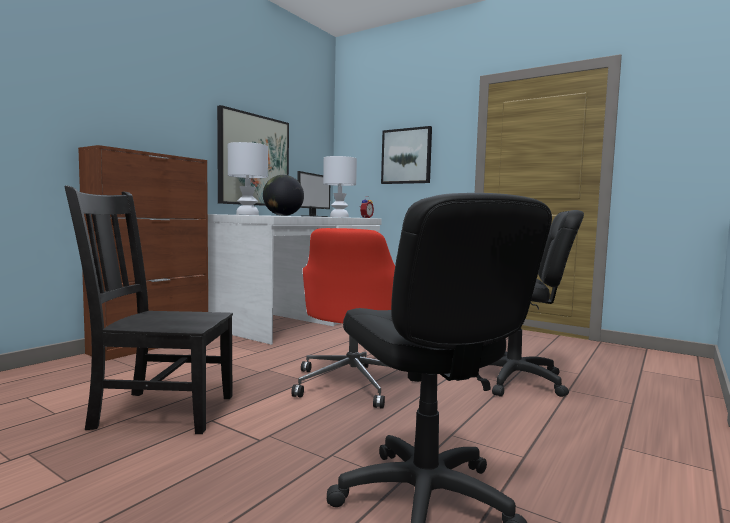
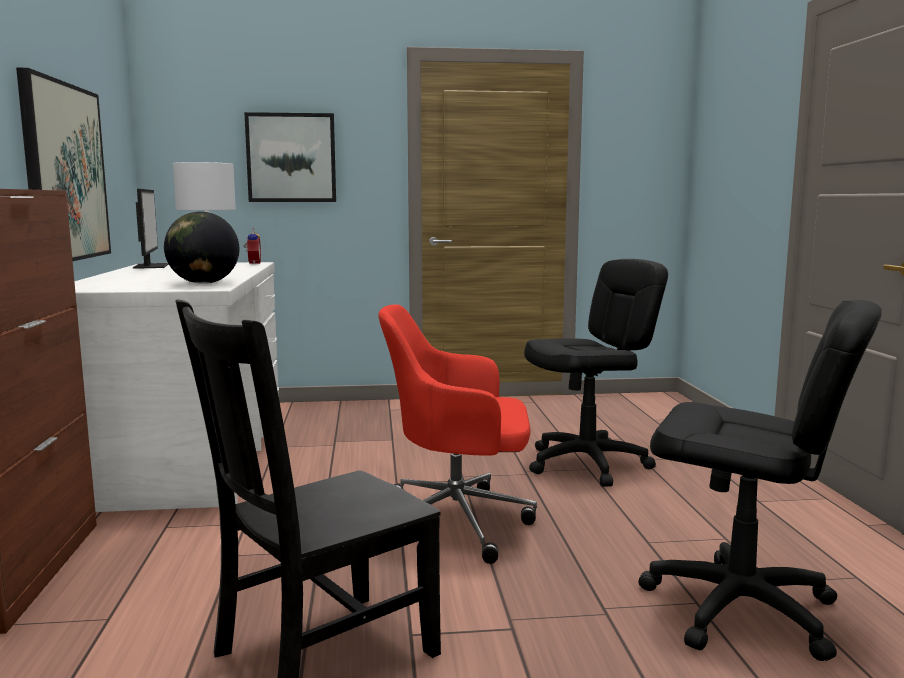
camera: 40 degrees left, 5 degrees up
(248, 214) = (114, 285): white table lamp -> none
(354, 382) = (458, 522): red office chair -> red office chair turned 120 degrees clockwise

